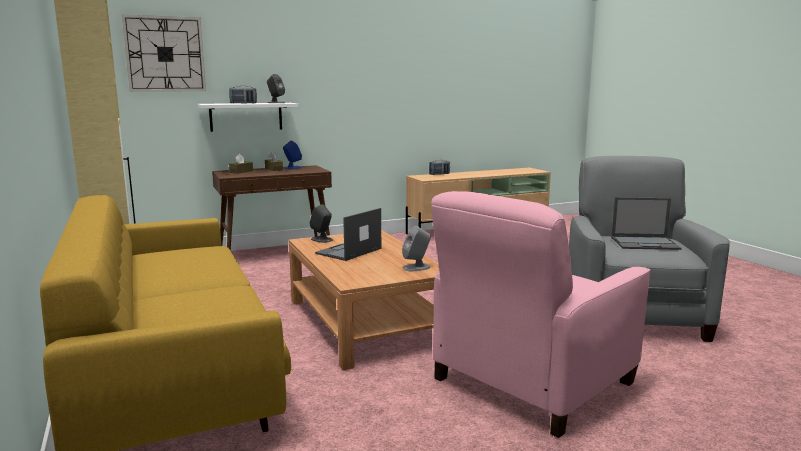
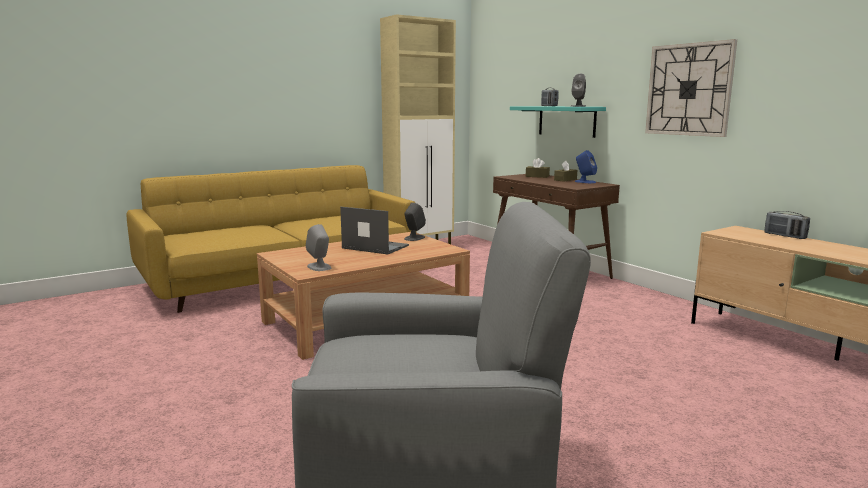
camera: 80 degrees right, 0 degrees up
(165, 54) = (518, 60): wall clock -> wall clock (689, 89)
(246, 116) = (566, 121): white shelf -> turquoise shelf
(531, 381) = (212, 398): pink armchair -> none
(645, 243) = (400, 359): laptop -> none

